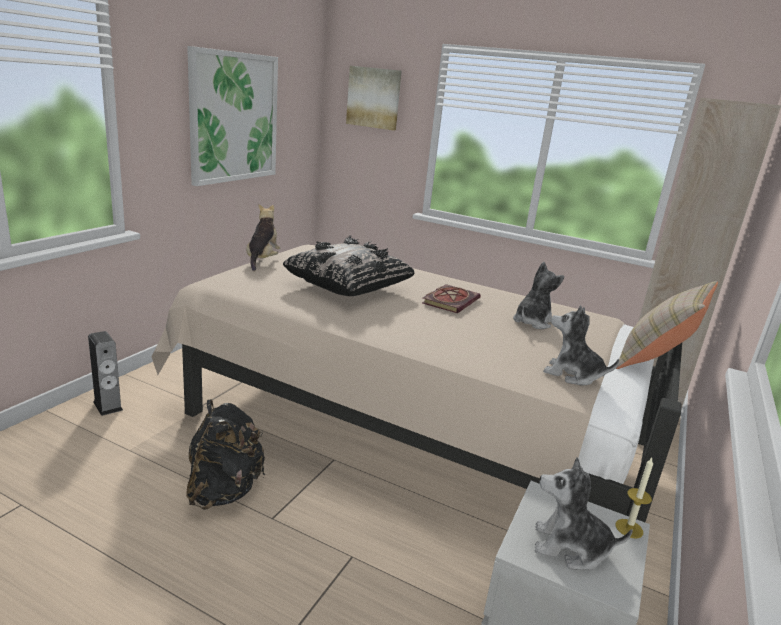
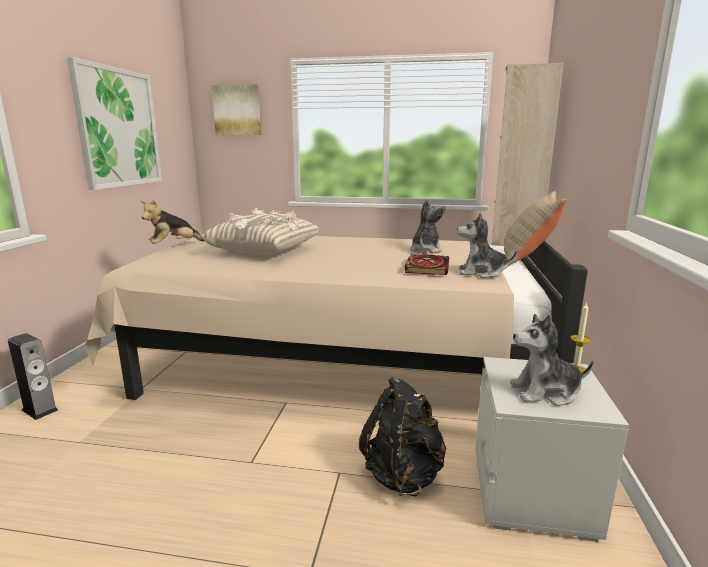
camera: 15 degrees left, 5 degrees down
(224, 491) = (194, 452): black backpack -> black backpack (403, 474)
(262, 260) = (174, 246): plush toy -> plush toy turned 120 degrees counterclockwise
(347, 287) = (264, 251): black pillow -> beige pillow
(450, 300) = (354, 247): book -> book (426, 267)

